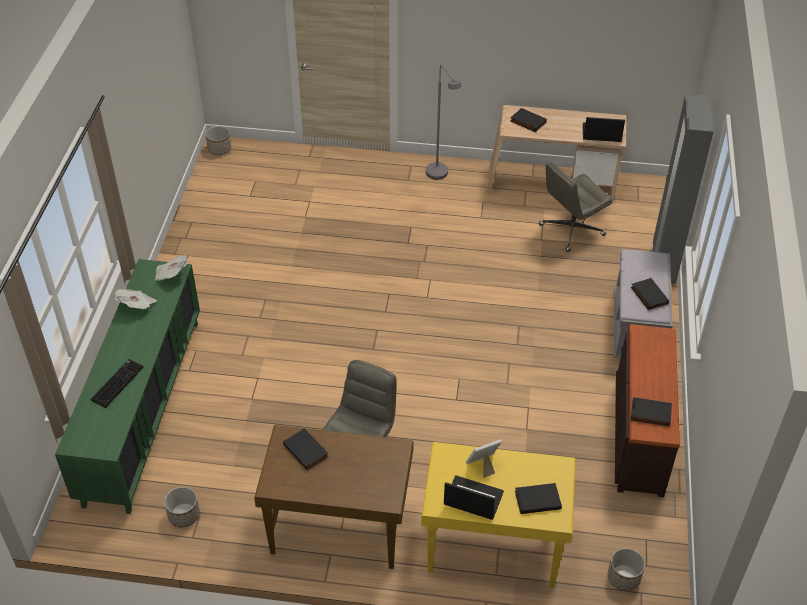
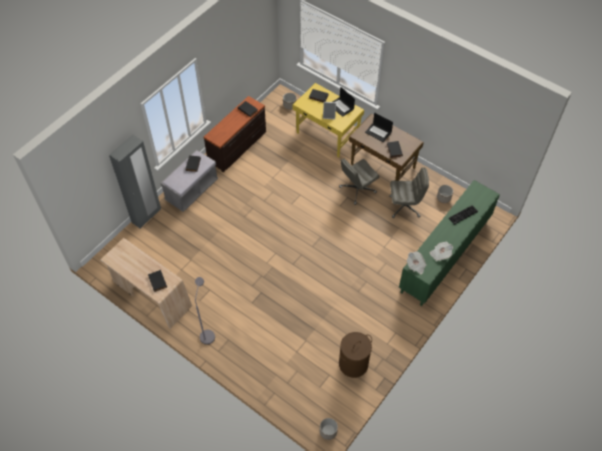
camera: 150 degrees left, 10 degrees up
(223, 217) = (353, 364): none -> brown laundry basket
(571, 230) = (170, 258): grey office chair -> grey office chair (405, 206)
(601, 133) = (127, 252): laptop -> laptop (378, 132)

